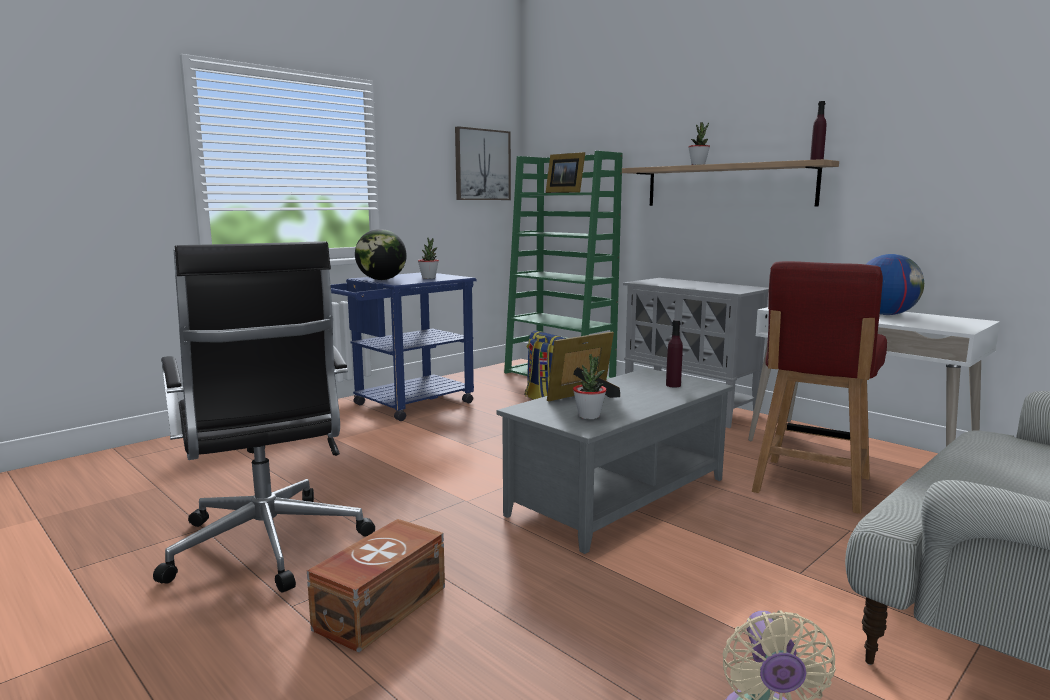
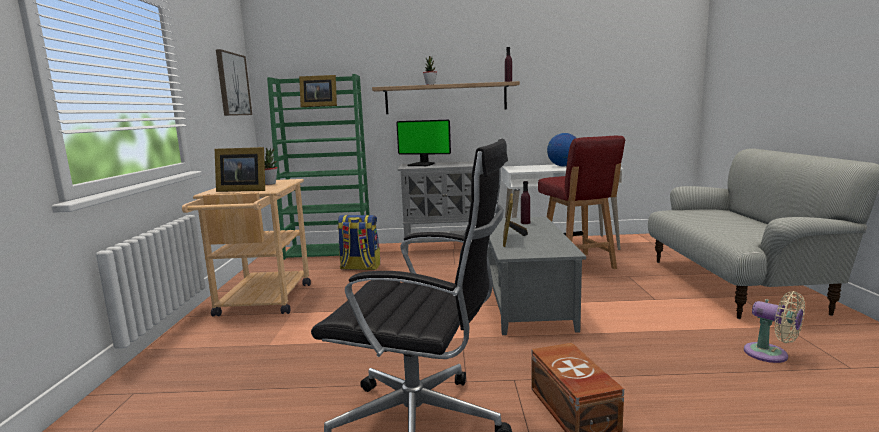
camera: 45 degrees left, 0 degrees up
(382, 279) = (242, 190): globe -> picture frame
(405, 405) = (262, 303): blue cart -> beige cart
(589, 416) = (549, 247): potted plant -> none
(672, 281) = (422, 164): none -> monitor

